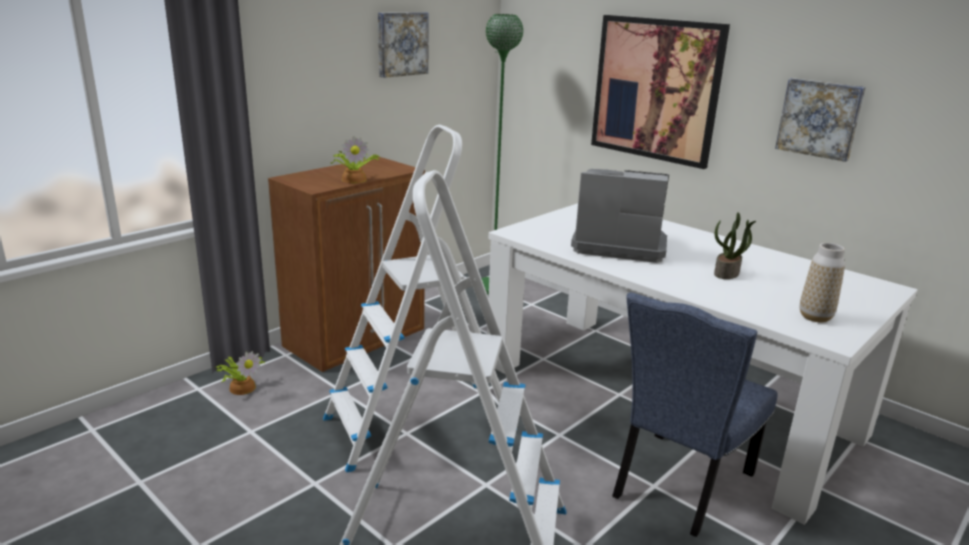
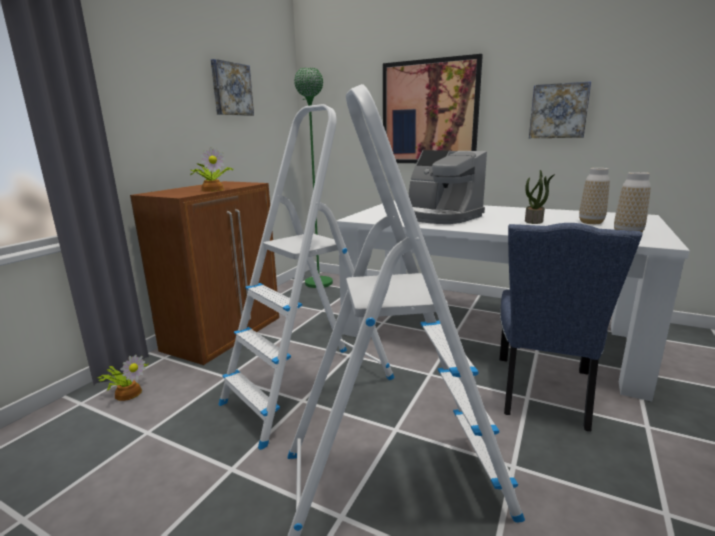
camera: 15 degrees left, 5 degrees down
(618, 245) = (440, 217): coffee machine -> coffee machine turned 135 degrees counterclockwise
(798, 288) = (591, 222): none -> vase

